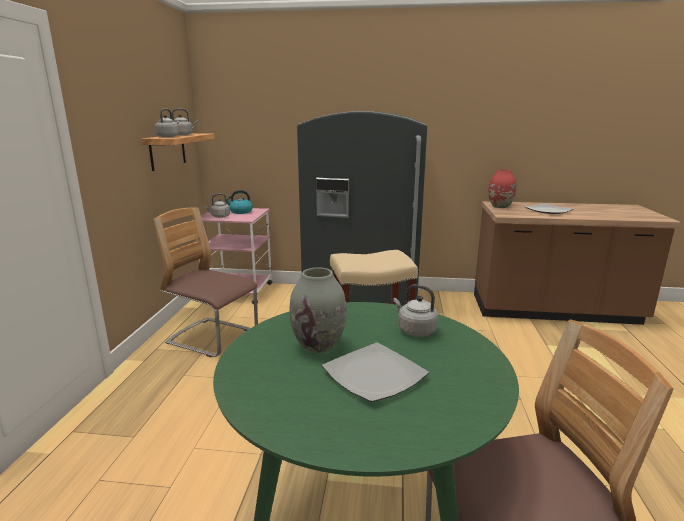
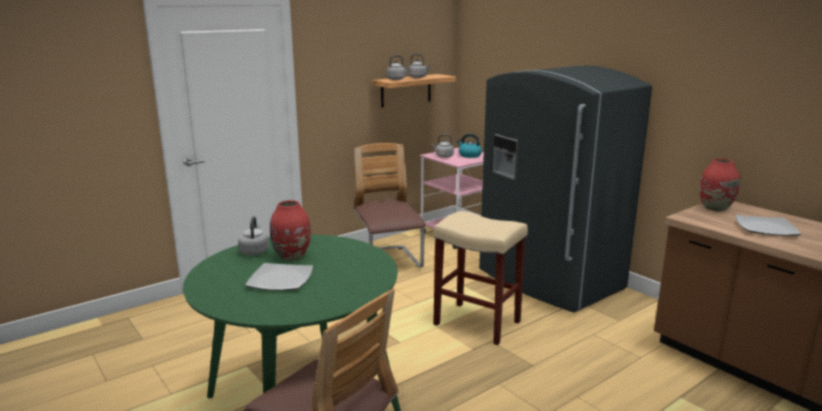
camera: 45 degrees right, 0 degrees up
(319, 345) = (292, 256): grey vase -> red vase
(415, 330) = (357, 271): grey kettle -> grey kettle (254, 251)

